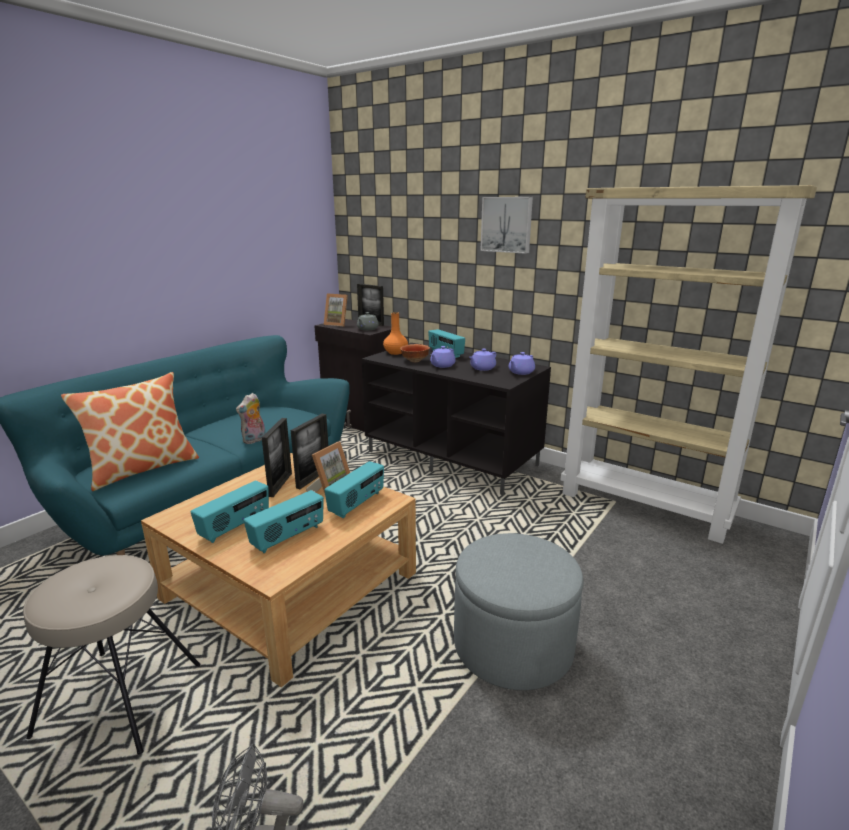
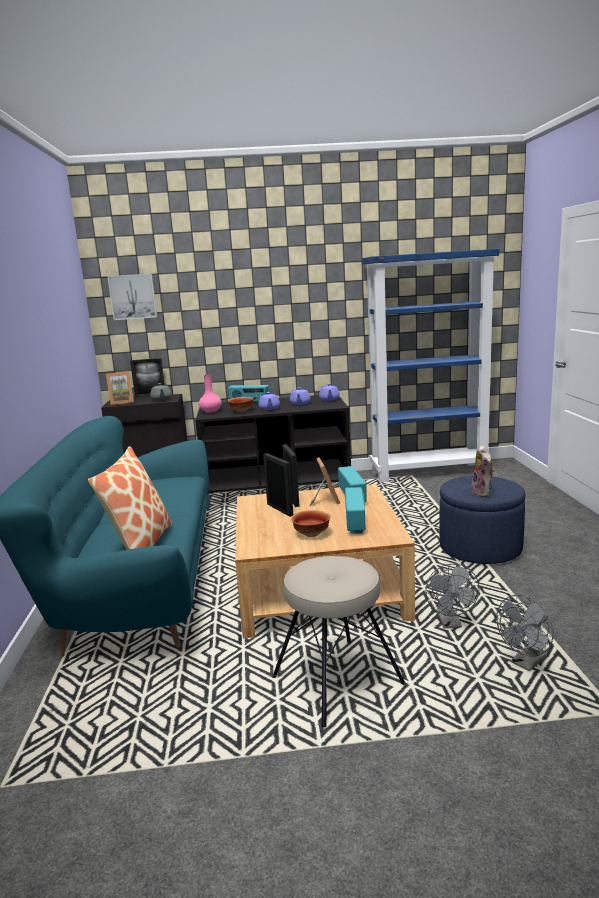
camera: 40 degrees left, 5 degrees down
(235, 527) = (311, 534): radio -> bowl
(254, 440) = (184, 502): plush toy -> plush toy (483, 493)
(301, 720) = (450, 623): none -> grey fan
(395, 353) = (210, 411): orange vase -> pink vase
(507, 224) = (282, 289): picture -> picture (133, 296)
(513, 645) = (480, 548): grey ottoman -> blue ottoman
(645, 506) = (429, 472): beige bookcase -> blue bookcase

